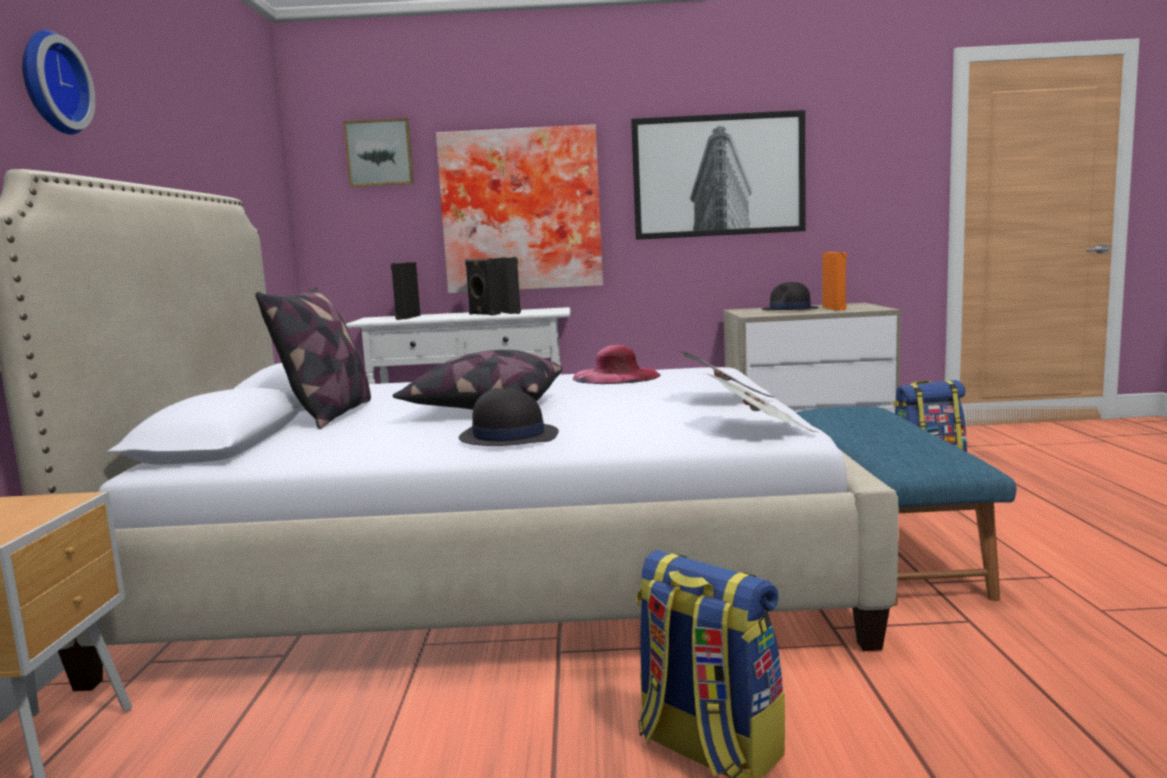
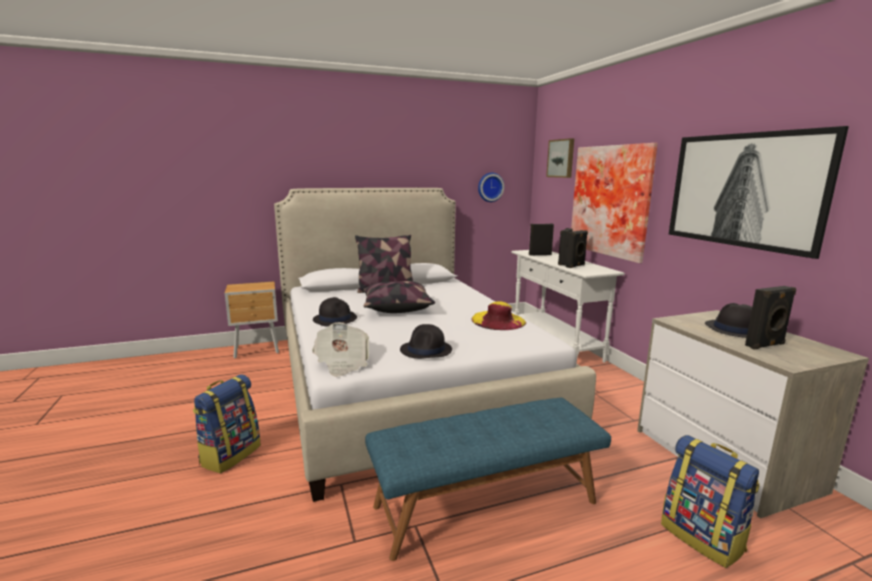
camera: 70 degrees right, 5 degrees up
(50, 83) = (332, 155): wall clock -> wall clock (490, 187)
(616, 376) = (498, 320): pink hat -> yellow hat
(727, 399) = (426, 350): newspaper -> black hat
(835, 309) = (765, 345): orange speaker -> black speaker

